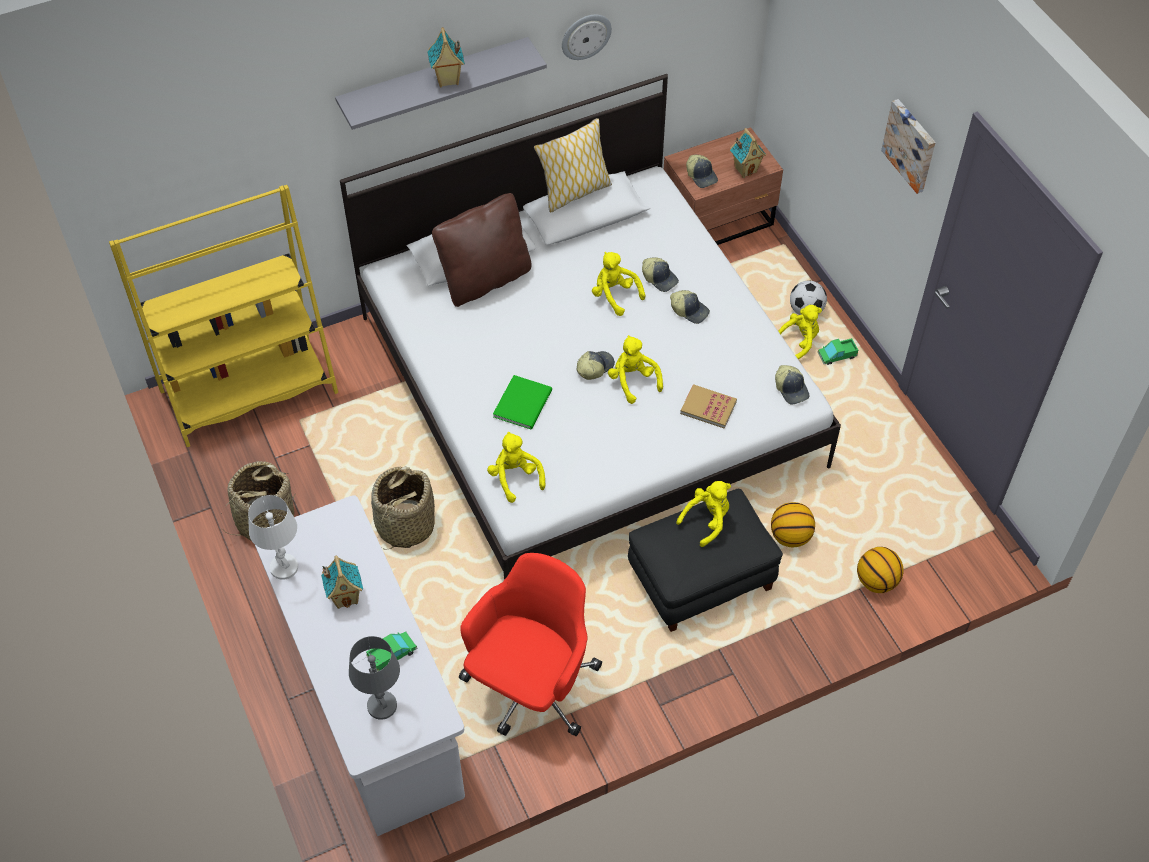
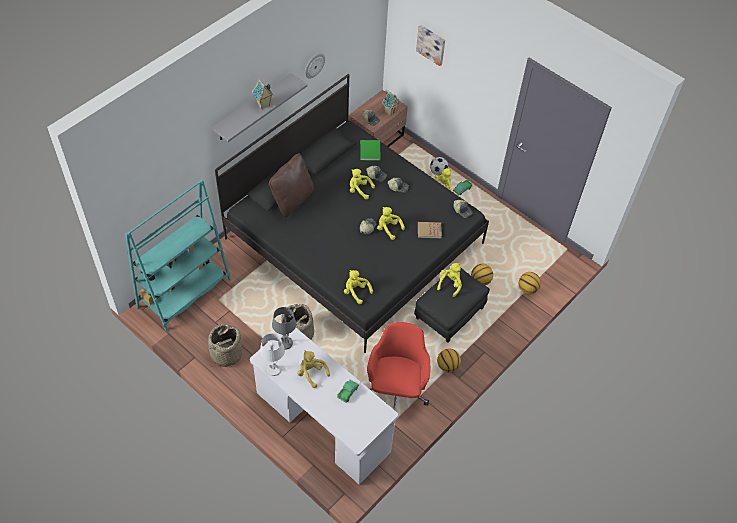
camera: 25 degrees left, 0 degrees up
(249, 392) = (184, 293): yellow bookcase -> turquoise bookcase
(346, 597) = (311, 373): toy house -> yellow plush toy
(381, 705) = (355, 417): grey table lamp -> grey table lamp (285, 343)
(524, 402) = (342, 254): green book -> green book (371, 150)
(574, 192) = (319, 144): pillow -> none
(589, 390) = (354, 240): white bed -> black bed
(649, 675) = (447, 366): none -> basketball
(911, 145) = (490, 79): picture -> picture (431, 44)

